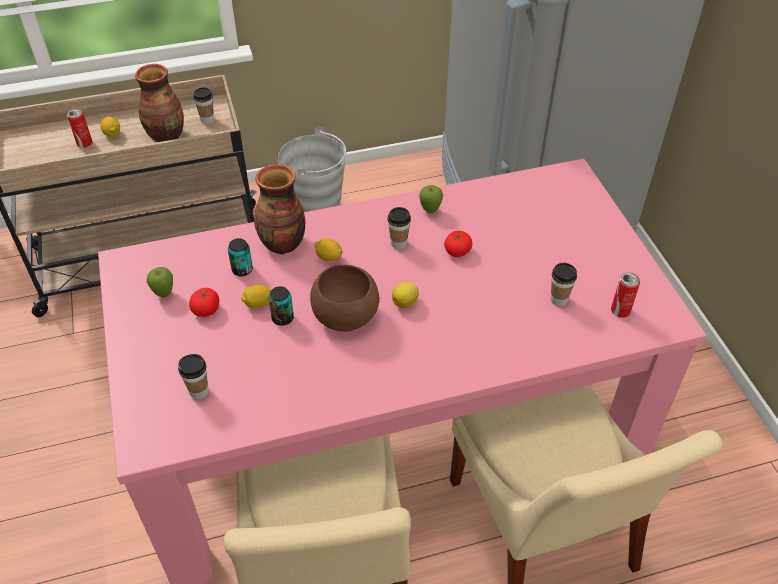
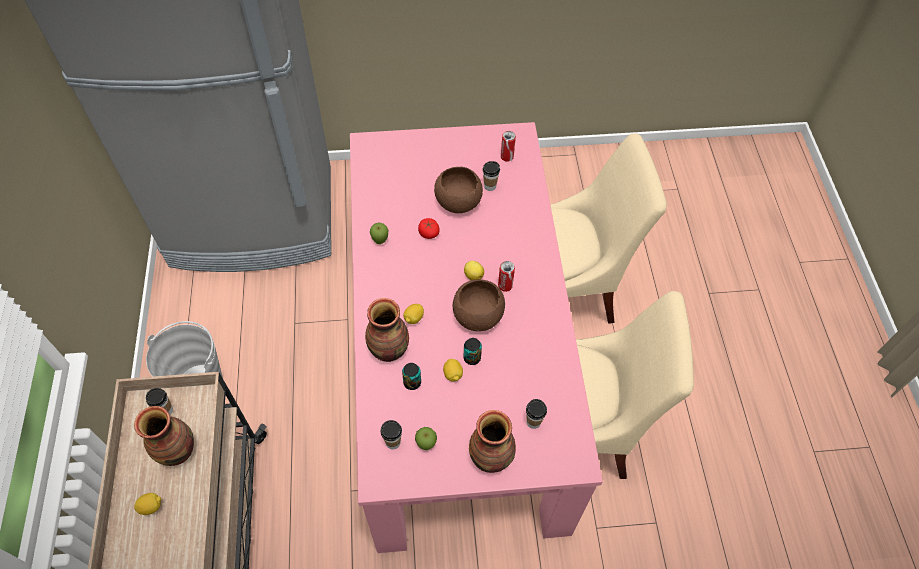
camera: 80 degrees left, 10 degrees up
(84, 143) = (157, 536): can -> can (505, 286)
(149, 355) = (492, 457): none -> vase
(206, 309) = (451, 412): tomato -> none
(398, 243) = (410, 268): cup -> cup (393, 442)
(519, 271) = (458, 201): none -> brown bowl

